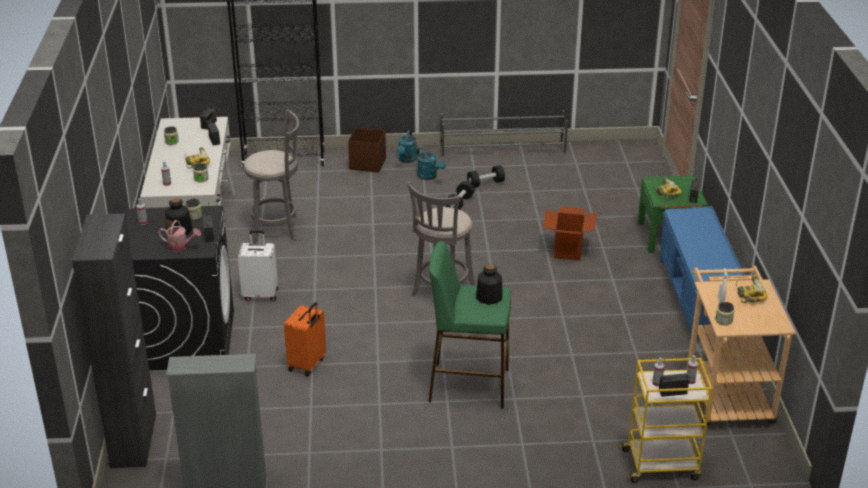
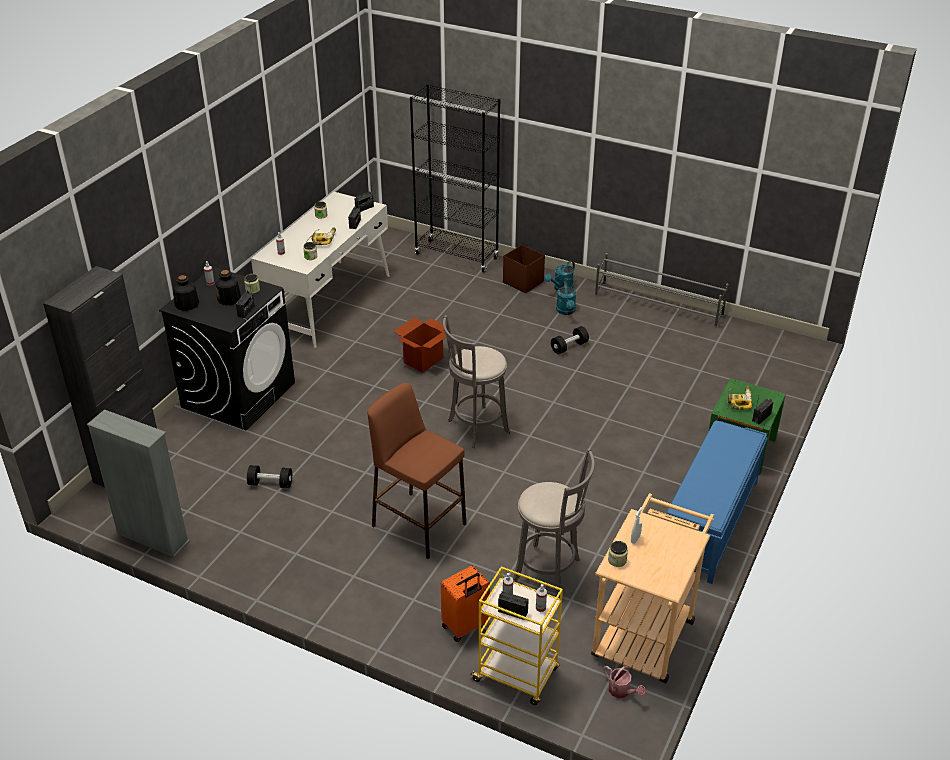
camera: 30 degrees right, 5 degrees up
(180, 246) = (216, 314): watering can -> watering can (622, 691)
(261, 294) = (329, 375): white suitcase -> none
(278, 229) = (394, 319): grey stool -> grey stool (550, 572)
(307, 364) = (308, 452): orange suitcase -> orange suitcase (465, 627)
(468, 385) = (418, 524): green stool -> brown stool
(485, 183) = (611, 334): black dumbbell -> black dumbbell (270, 483)
(489, 297) = (432, 451): bottle -> bottle (186, 304)
(568, 250) = (627, 427): cardboard box -> cardboard box (423, 360)
(748, 293) = (672, 542): power drill -> none

